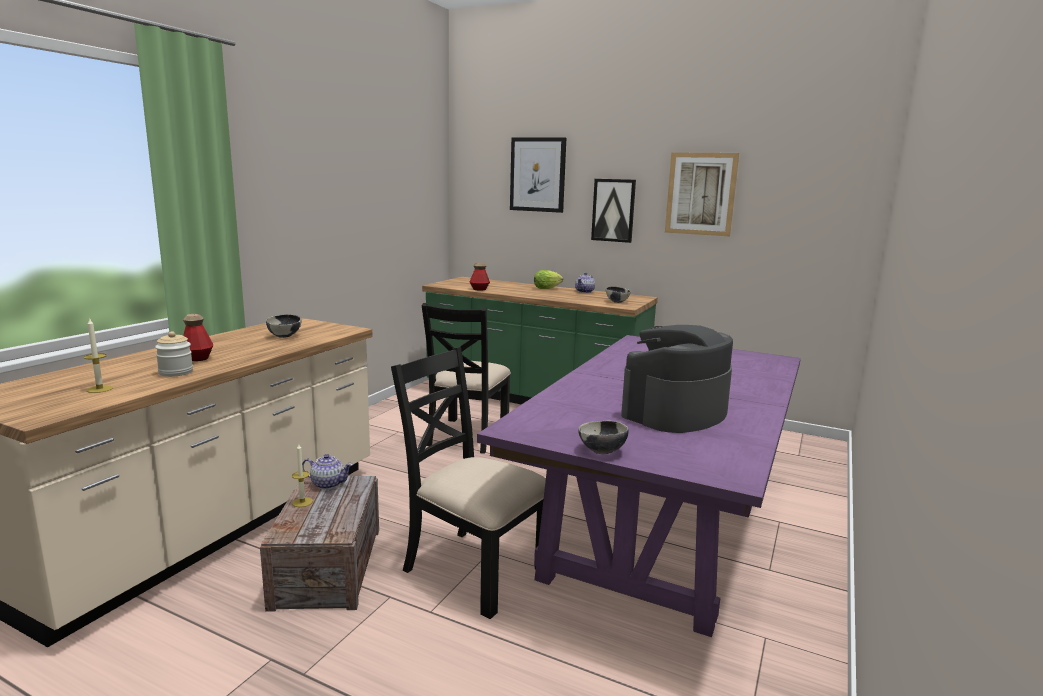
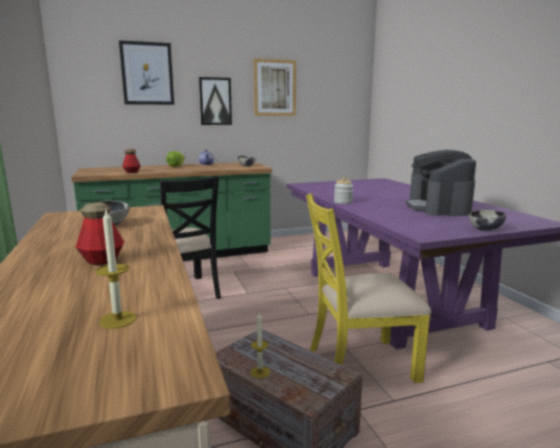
camera: 45 degrees left, 0 degrees up
(176, 372) = (136, 276): jar -> jar (343, 202)
(327, 484) = (243, 350): teapot -> none
(473, 569) = (360, 363): black chair -> yellow chair

